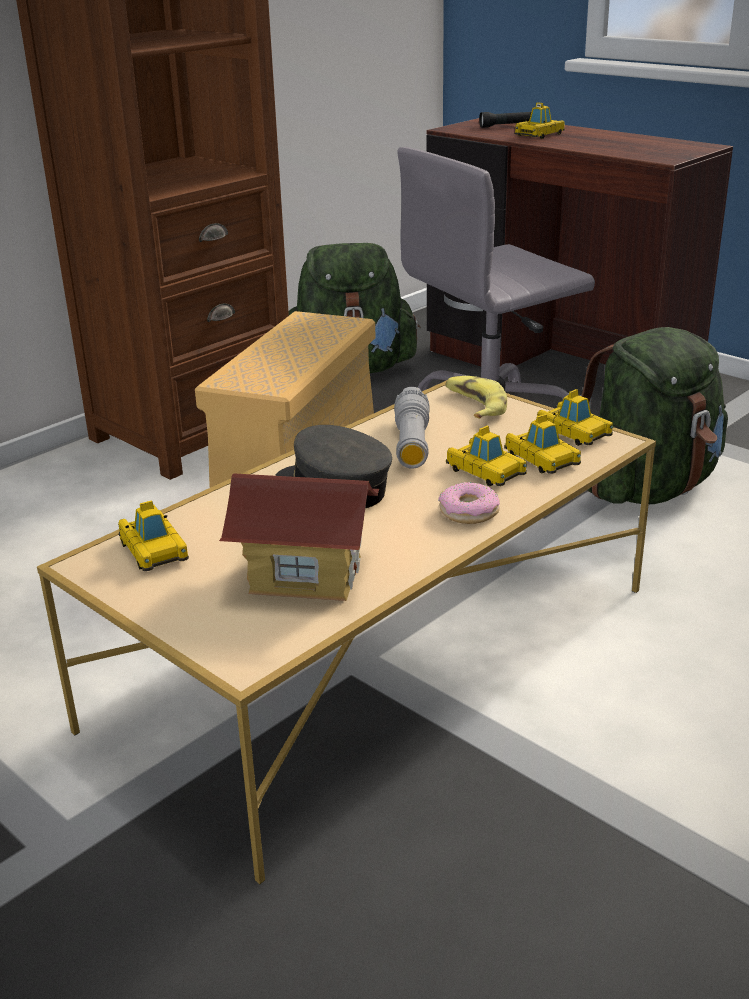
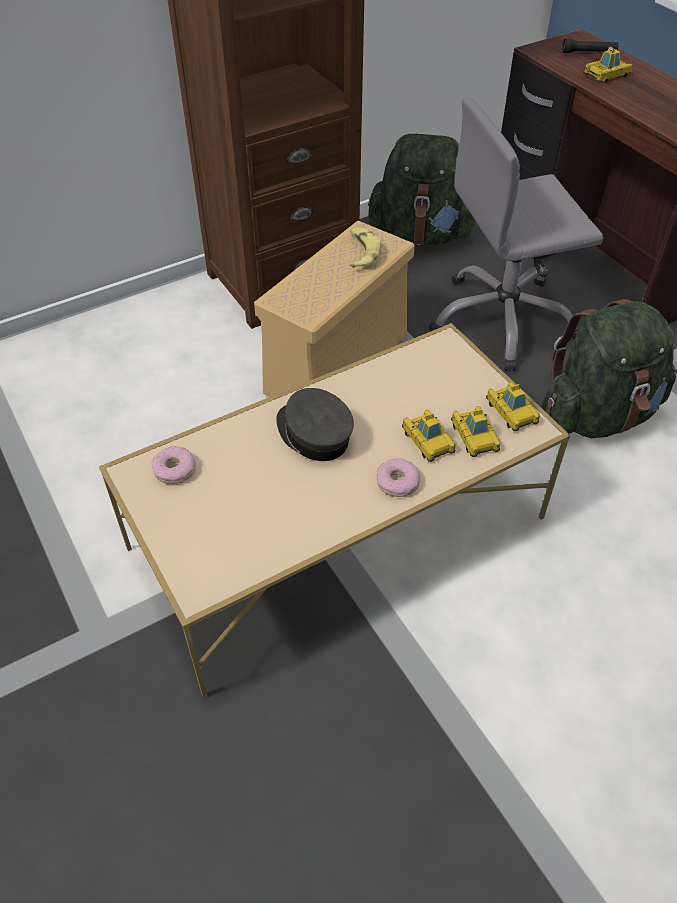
camera: 15 degrees right, 20 degrees up
(154, 550) = (175, 470): toy car -> donut
(306, 575) = (263, 519): toy house -> none
(412, 443) = (388, 396): grey flashlight -> none
(474, 406) = (451, 362): banana -> banana (361, 252)

